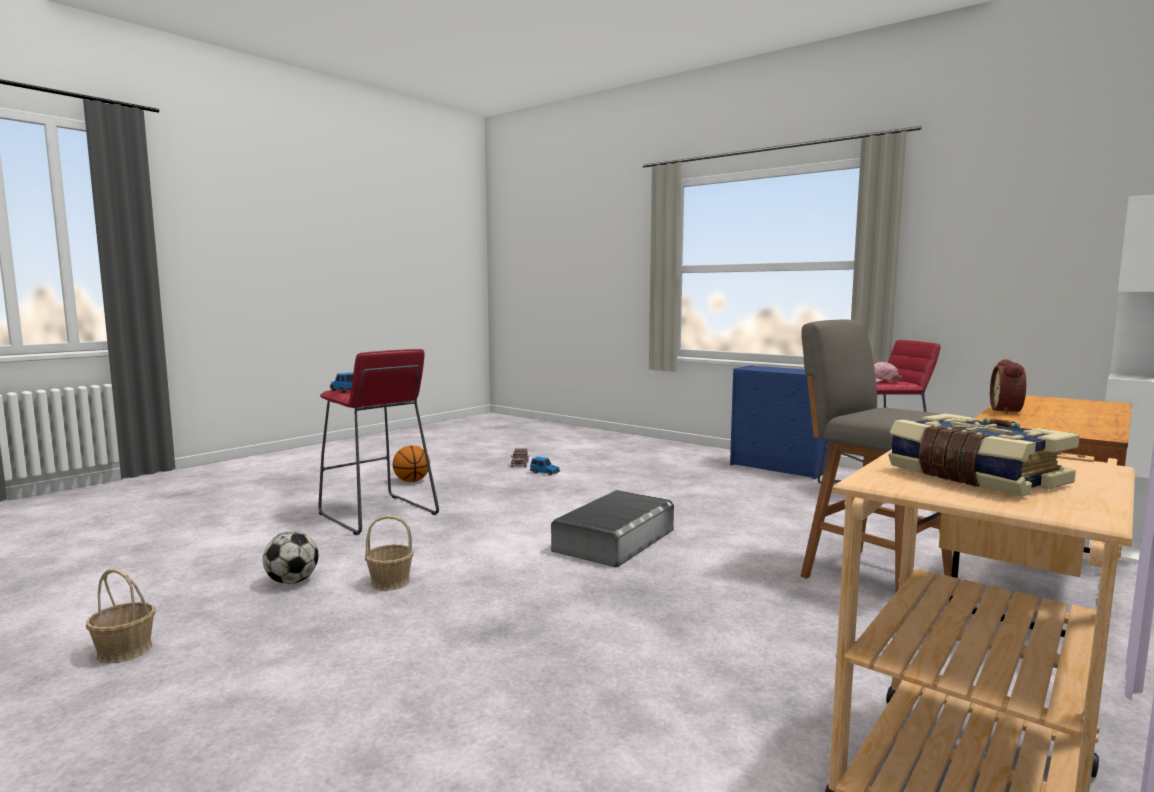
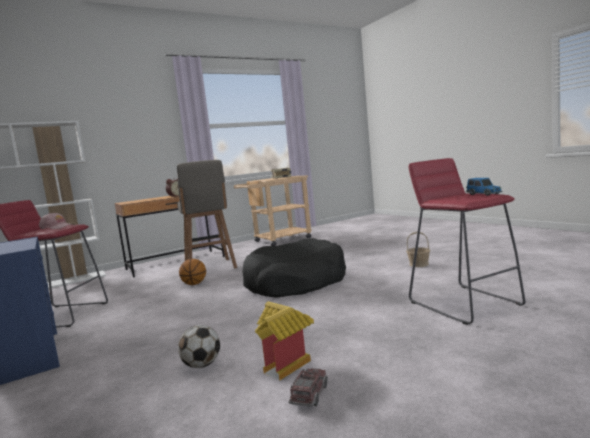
camera: 160 degrees left, 0 degrees up
(124, 651) = (505, 247): basket -> none
(292, 581) = (471, 264): football -> football (202, 365)
(412, 481) = (466, 354): basketball -> basketball (194, 284)
(545, 472) = (287, 364): toy car -> toy house
(615, 540) = (295, 282): grey storage box -> black dog bed

